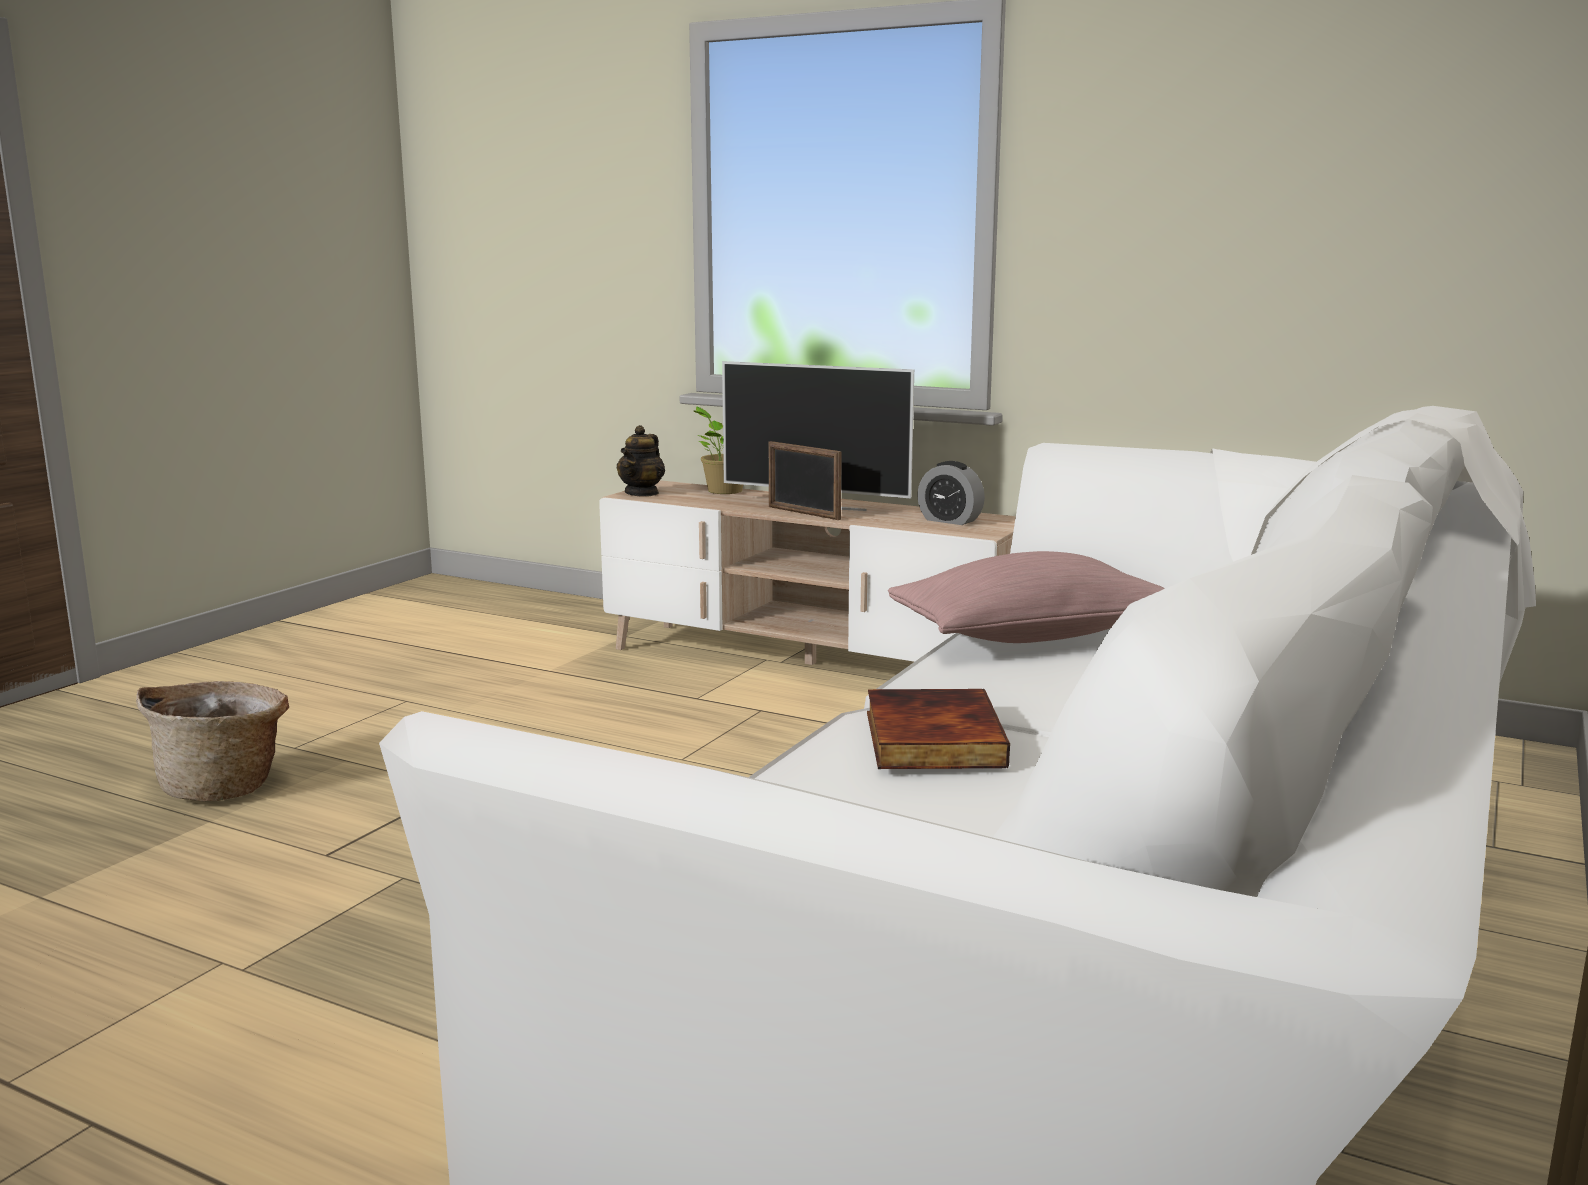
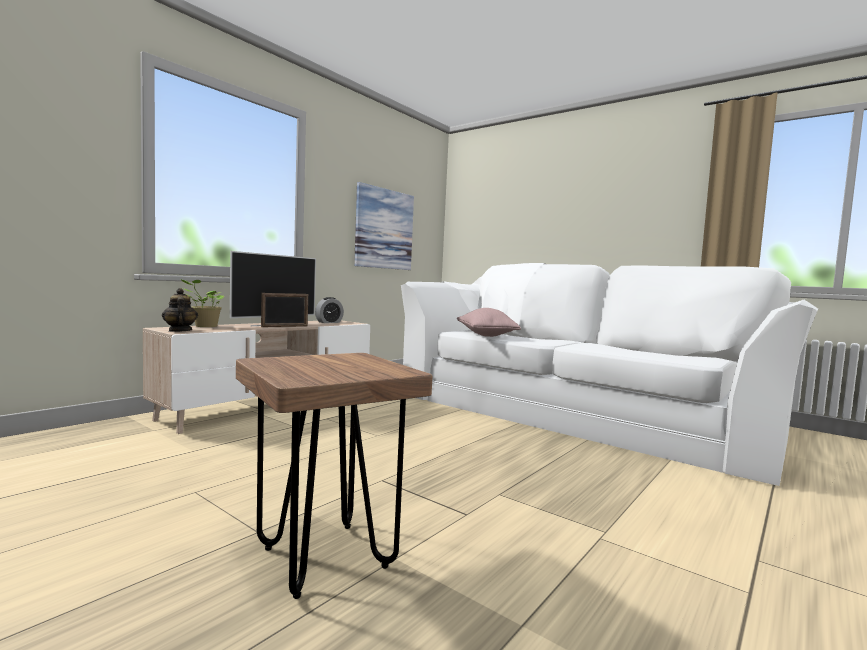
camera: 80 degrees left, 10 degrees down
(224, 787) = (325, 557): basket -> brown stool
(642, 493) = (179, 331): teapot -> teapot turned 150 degrees counterclockwise
(930, 738) = (588, 346): book -> none
(1286, 261) = (384, 229): none -> picture

